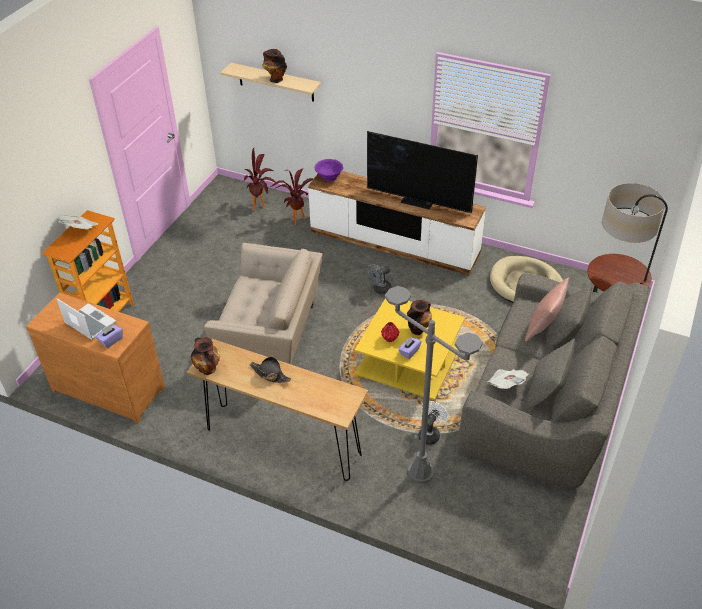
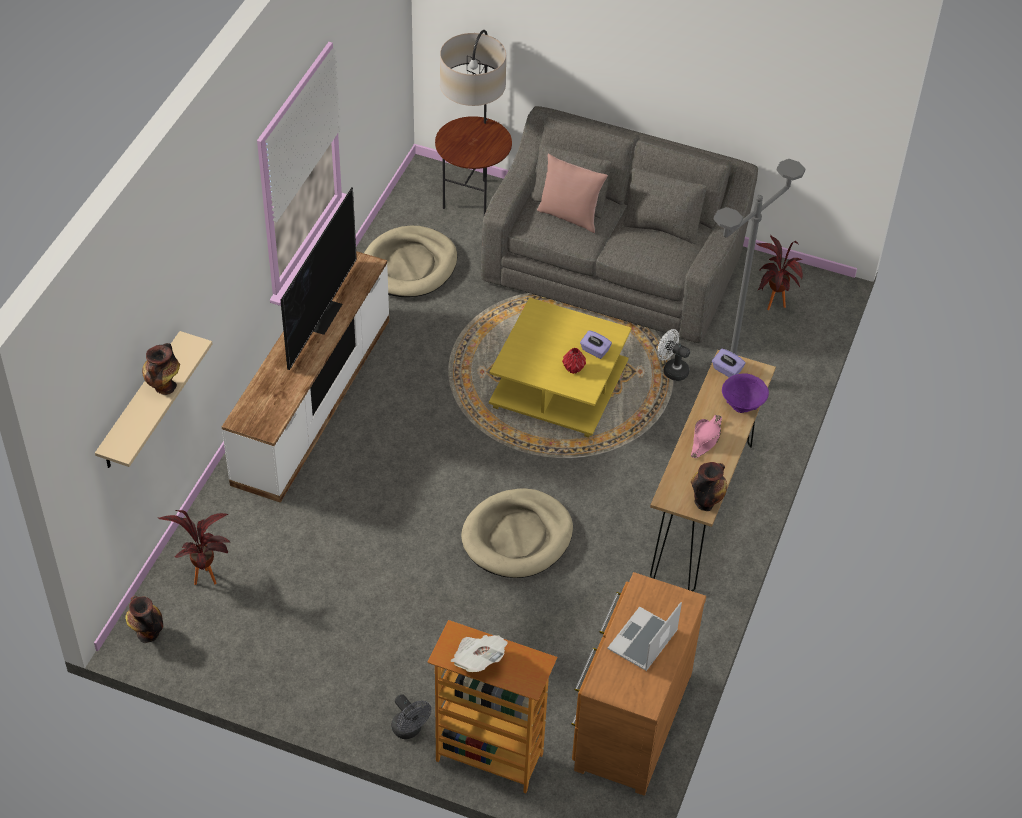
camera: 95 degrees left, 5 degrees up
(111, 340) = (674, 608): purple tissue box -> purple tissue box (727, 370)
(270, 336) = (517, 537): beige armchair -> beige dog bed
(270, 374) = (705, 439): black hat -> pink hat
(294, 219) = (245, 525): potted plant -> potted plant (771, 308)
(329, 177) = (254, 417): purple bowl -> purple bowl (742, 404)
(379, 290) = (419, 416): grey fan -> grey fan (409, 730)
(418, 329) = (554, 341): vase -> vase (147, 633)
(506, 384) = (662, 254): newspaper -> none

